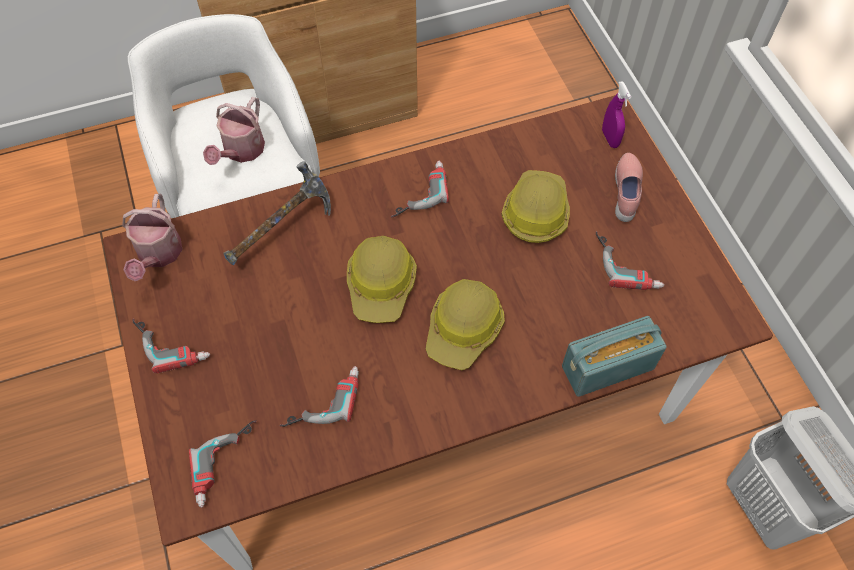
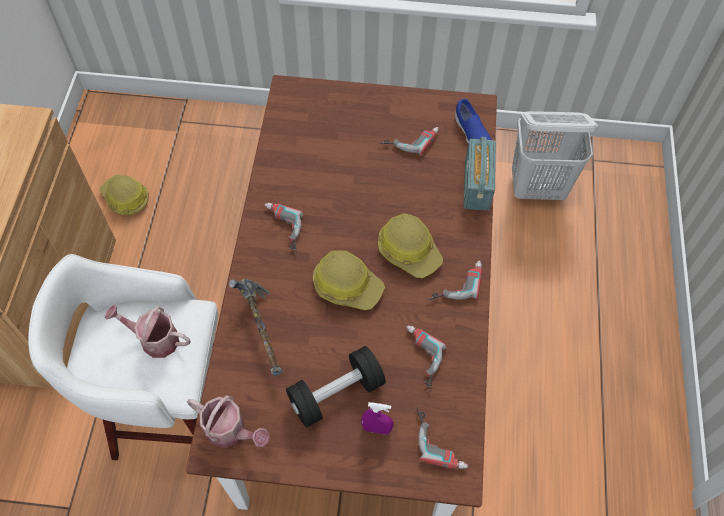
camera: 65 degrees left, 0 degrees up
(172, 341) = (318, 445): power drill -> power drill (455, 282)
(240, 332) = (336, 394): none -> black dumbbell
(241, 151) = (154, 339): watering can -> watering can turned 150 degrees clockwise
(535, 212) = (340, 169): hard hat -> hard hat (125, 198)
(610, 138) = (307, 99): purple spray bottle -> purple spray bottle (376, 429)
(627, 193) = (356, 112): pink shoe -> none
(685, 329) = (471, 133): none -> blue shoe

